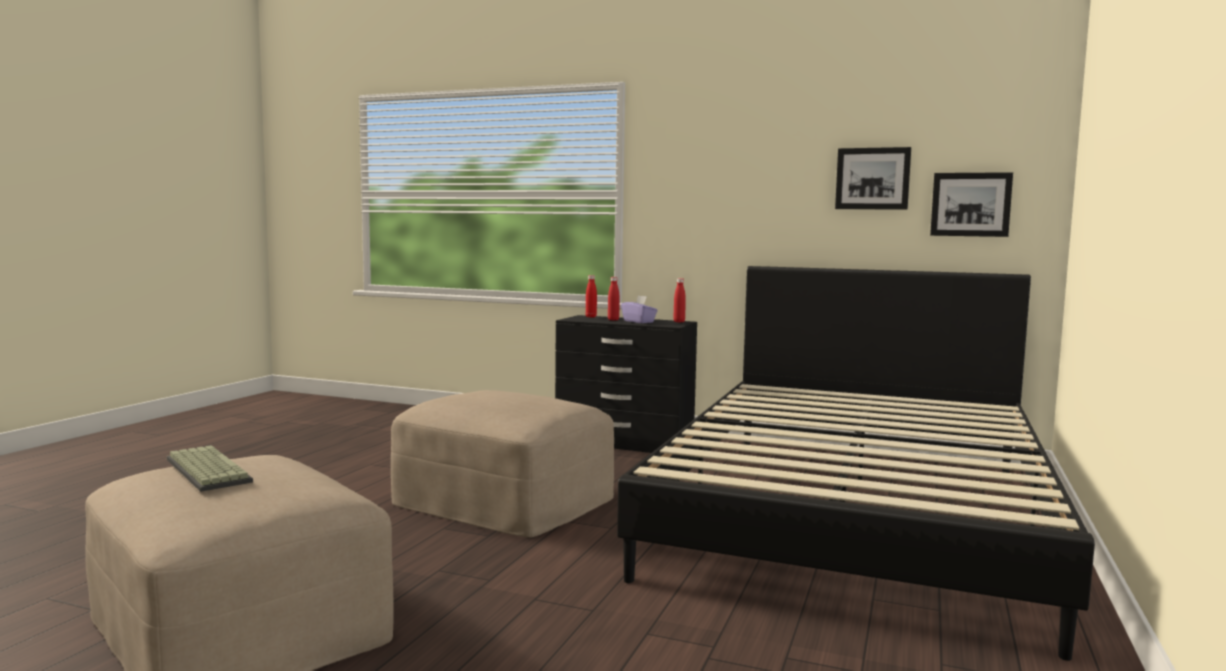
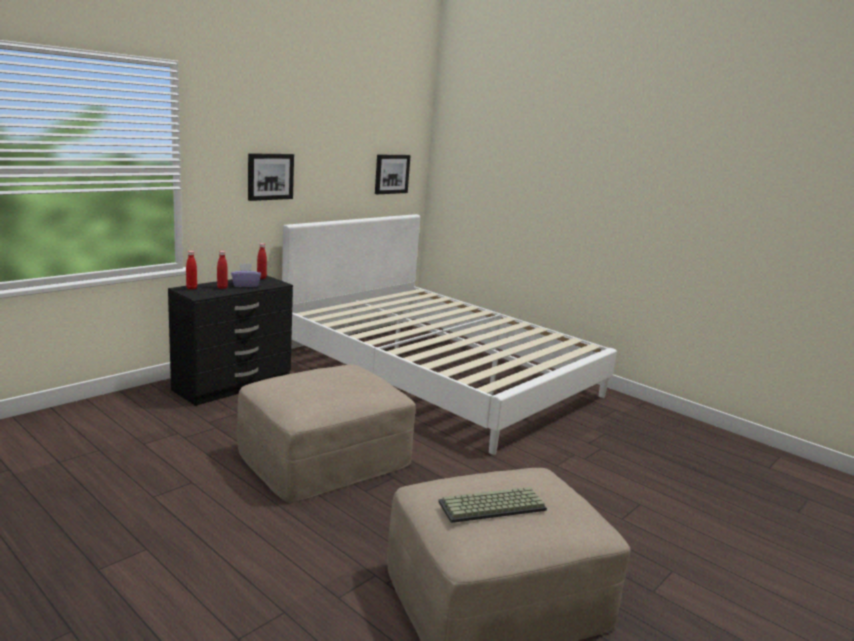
camera: 70 degrees left, 10 degrees up
(856, 515) = (440, 374): black bed -> white bed
(872, 178) = (348, 157): picture -> picture (270, 176)

